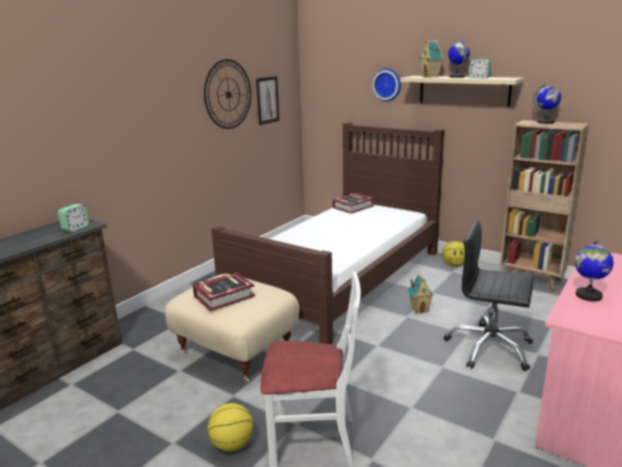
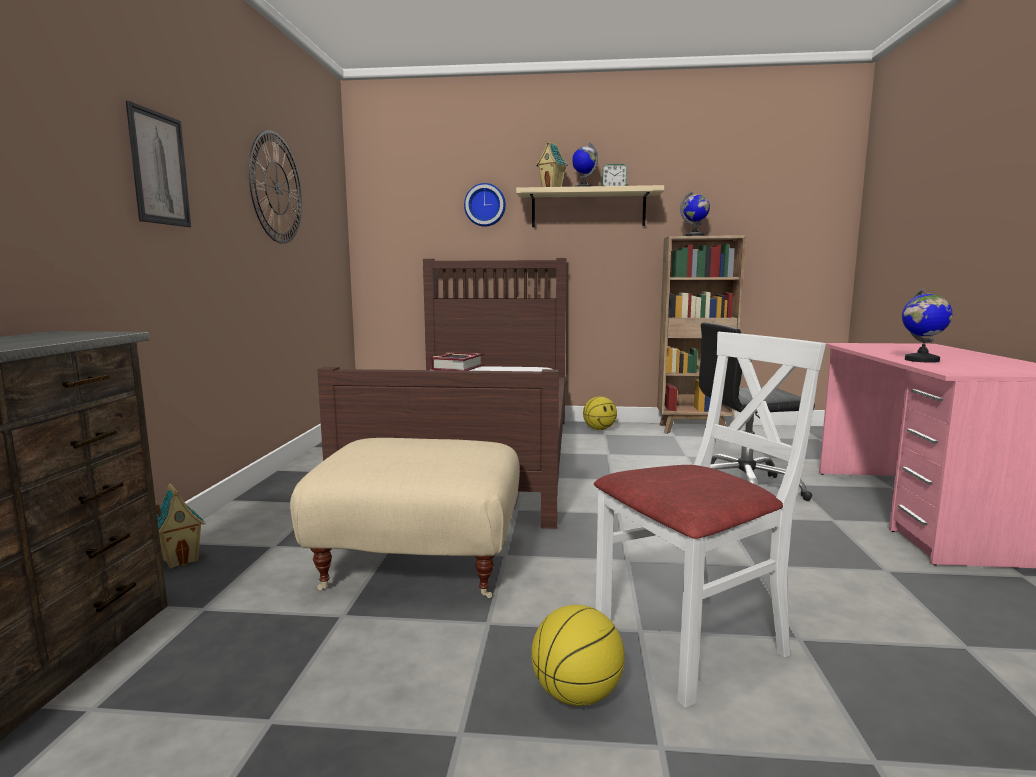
camera: 30 degrees left, 10 degrees down
(75, 228) = (80, 336): alarm clock -> none
(224, 296) = (411, 455): book -> none
(267, 100) = (318, 217): picture -> picture (159, 168)
(419, 310) = (618, 471): toy house -> toy house (181, 560)

